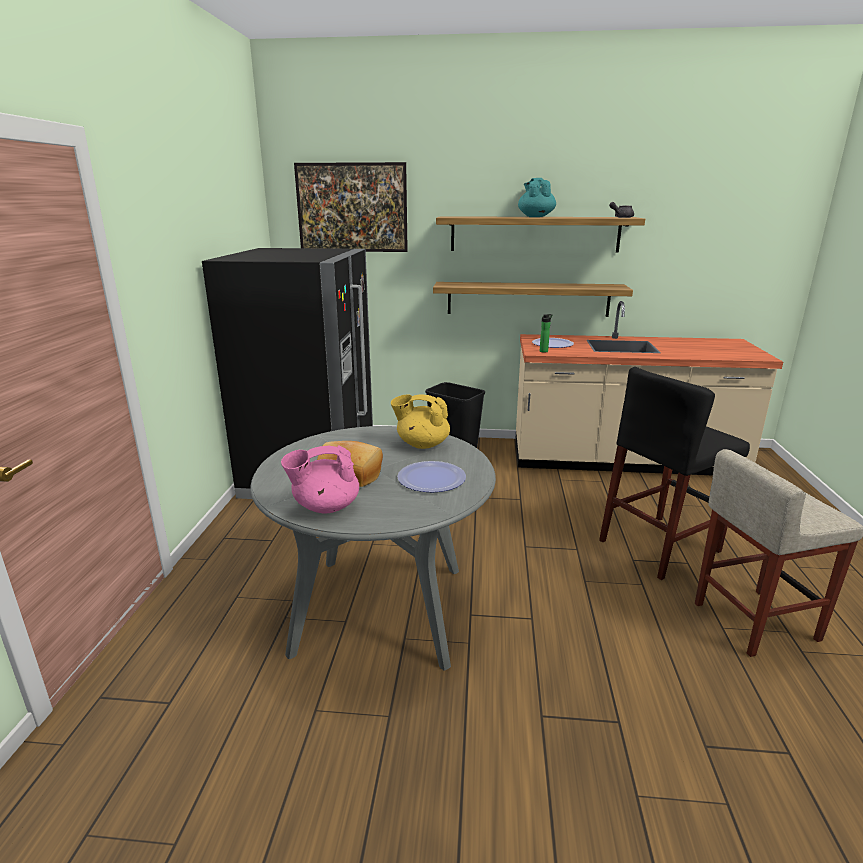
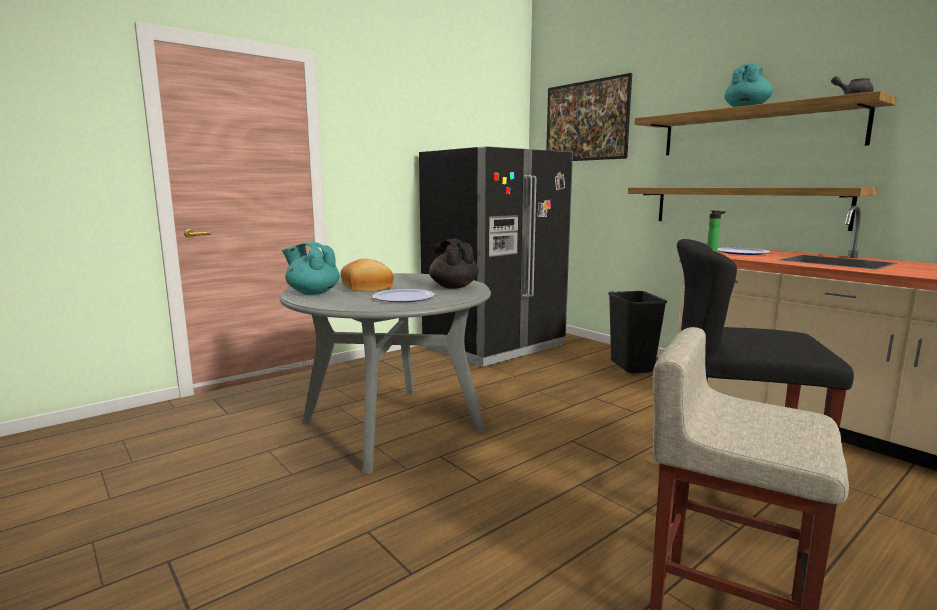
camera: 45 degrees right, 10 degrees down
(325, 507) = (312, 293): pink teapot -> turquoise teapot
(422, 444) = (453, 286): yellow teapot -> black teapot

